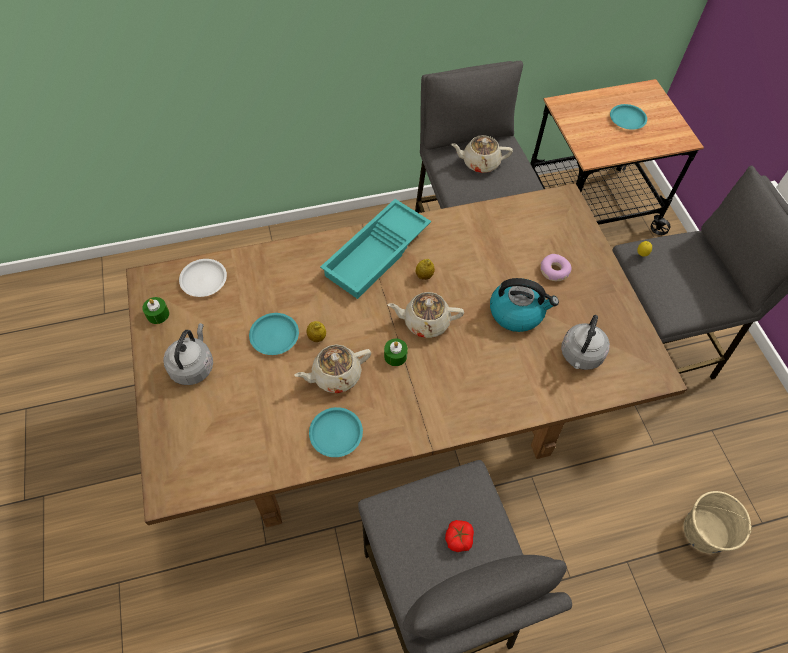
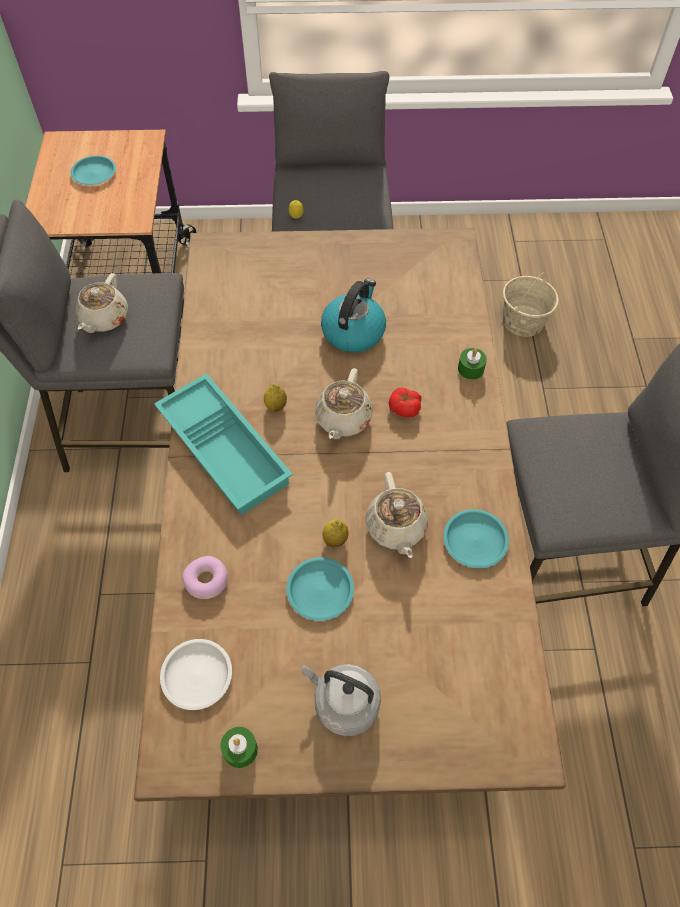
camera: 75 degrees left, 0 degrees up
(395, 356) = (382, 459): green candle -> green candle (470, 369)
(458, 538) = (595, 458): tomato -> tomato (404, 408)
(554, 271) = (308, 285): donut -> donut (206, 581)
(580, 356) = (421, 294): grey kettle -> none

